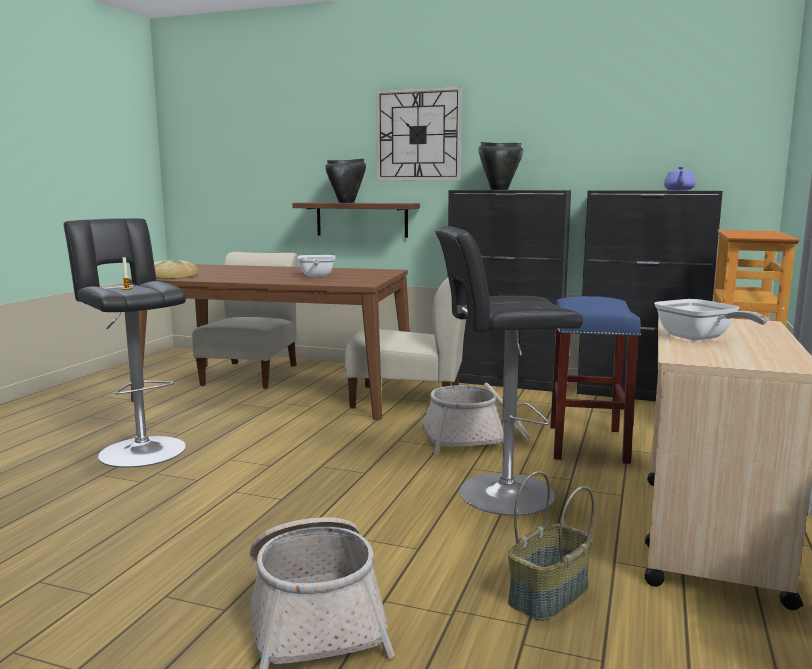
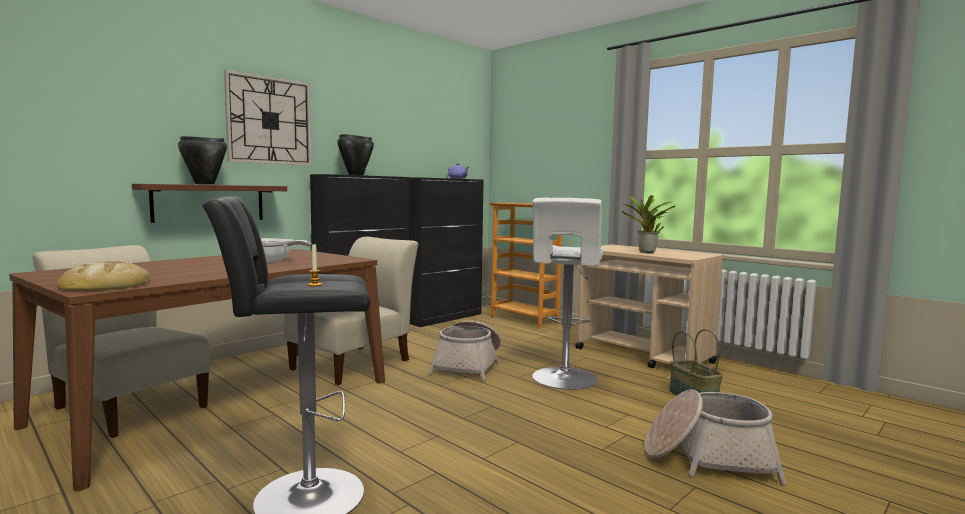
camera: 65 degrees left, 5 degrees down
(499, 494) = (564, 379): black stool -> white stool
(588, 444) = (510, 345): blue stool -> none
(699, 338) = (646, 252): frying pan -> potted plant

